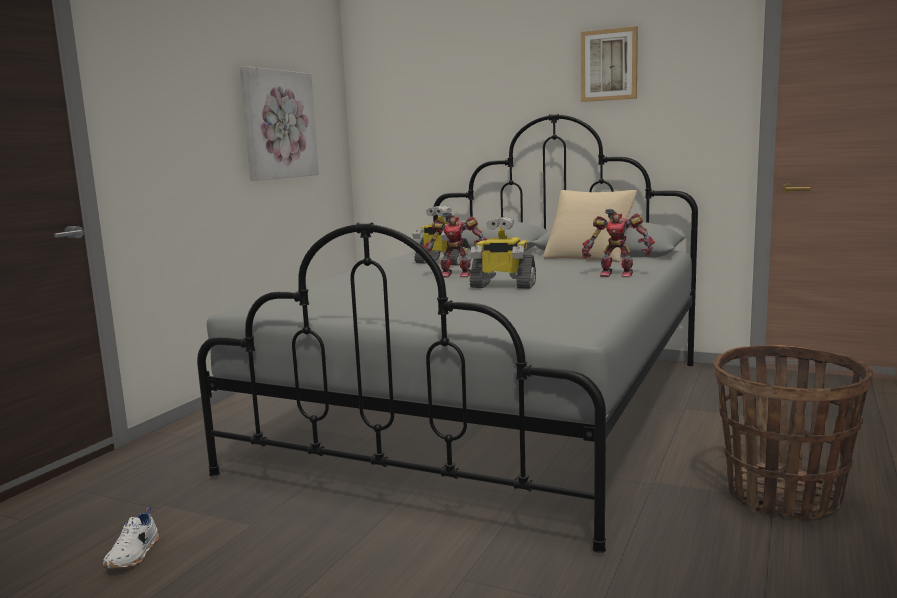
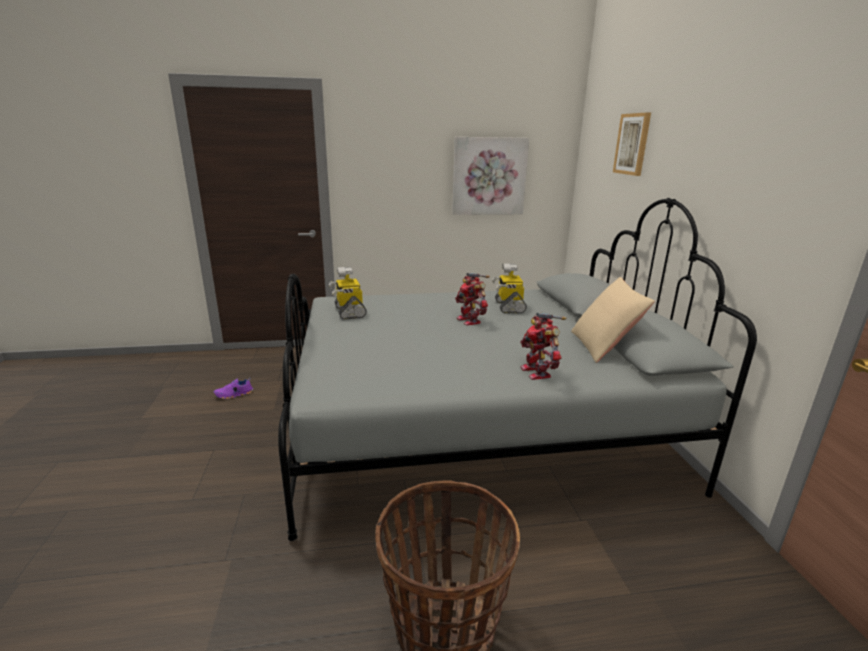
camera: 55 degrees right, 10 degrees up
(134, 555) = (234, 395): white shoe -> purple shoe
(502, 286) = (447, 342): toy robot -> toy robot (349, 311)
(609, 65) = (731, 154): picture -> picture (632, 144)

